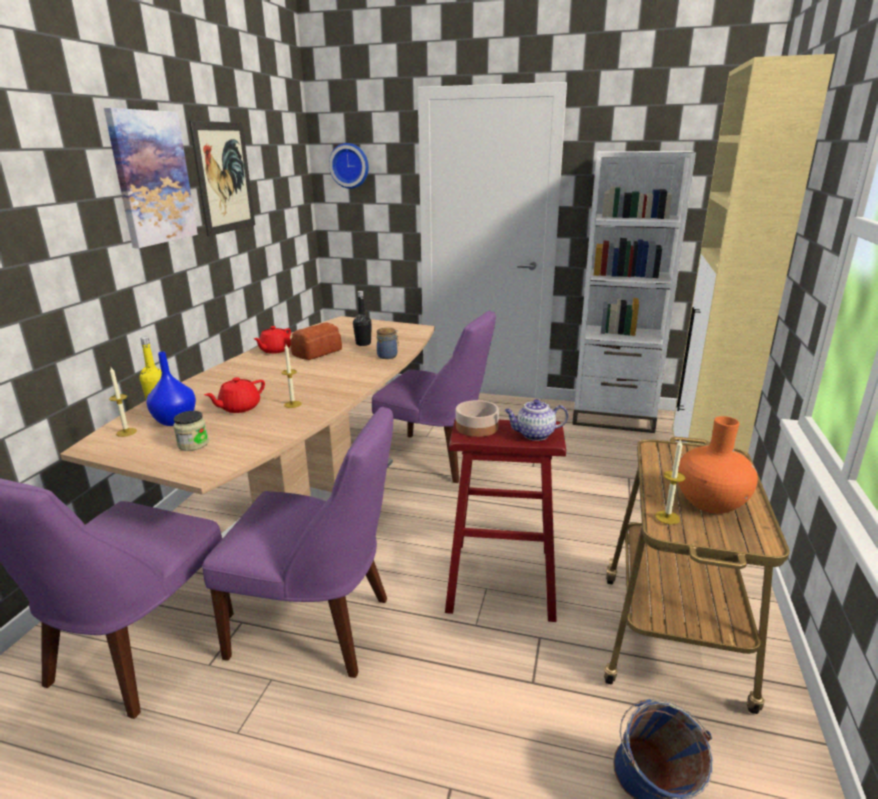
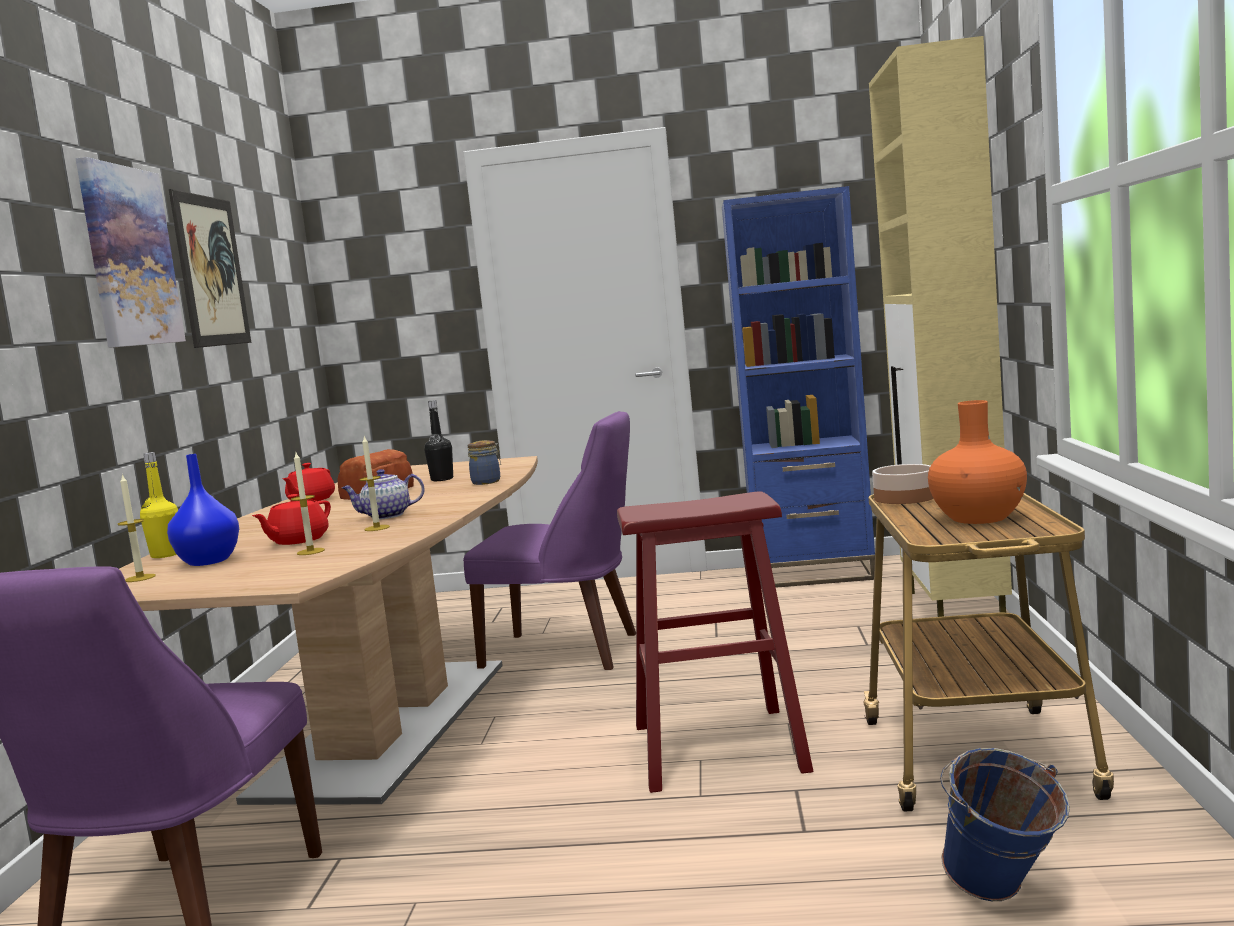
camera: 10 degrees left, 15 degrees down
(193, 444) = (254, 570): jar -> none
(318, 628) = (464, 841): purple chair -> none
(350, 165) = (372, 266): wall clock -> none
(476, 427) = (651, 509): bowl -> bowl (904, 498)
(534, 435) = (733, 502): teapot -> teapot (386, 516)
(613, 417) = (812, 574): white bookcase -> blue bookcase
(667, 517) = (932, 531): candle -> candle (310, 551)

